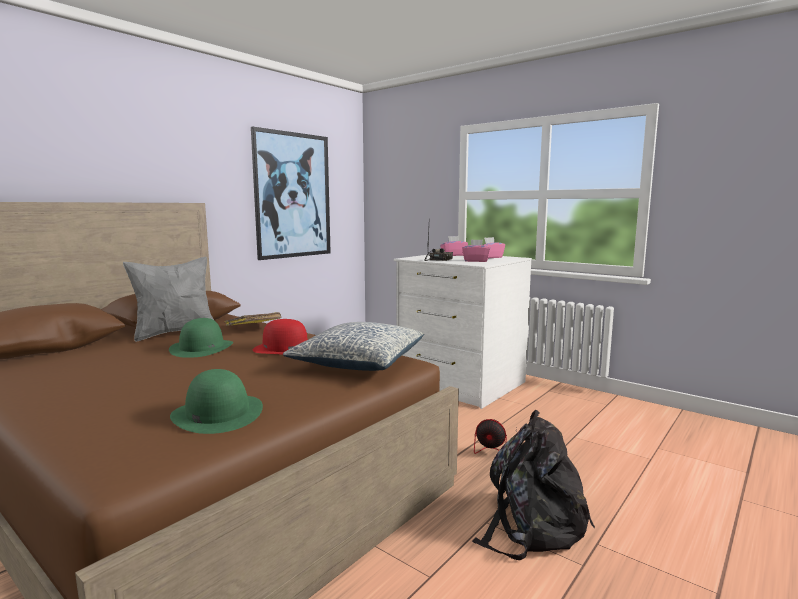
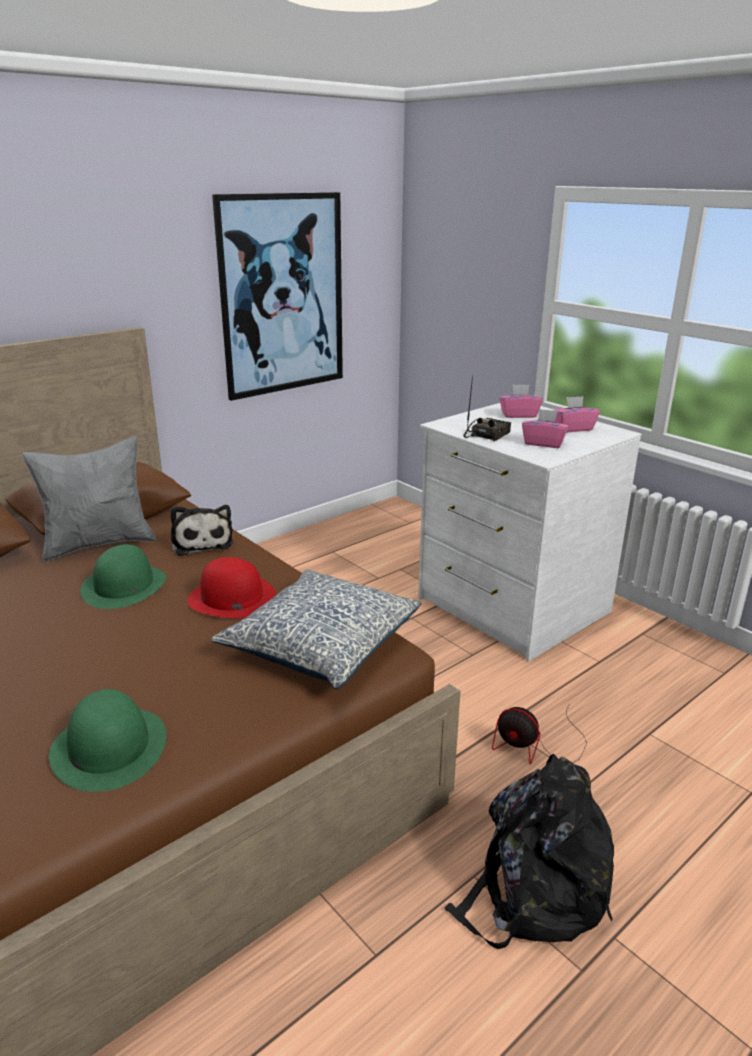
camera: 10 degrees right, 15 degrees up
(253, 329) = (202, 542): yellow book -> plush toy

